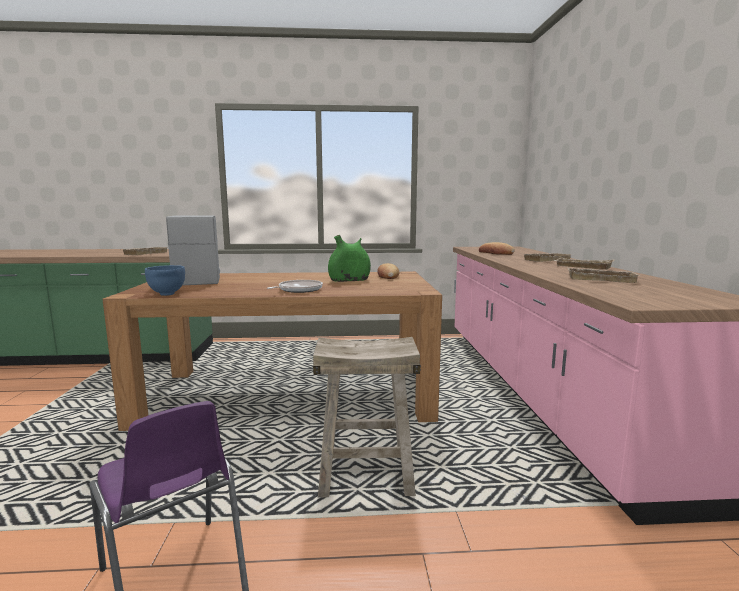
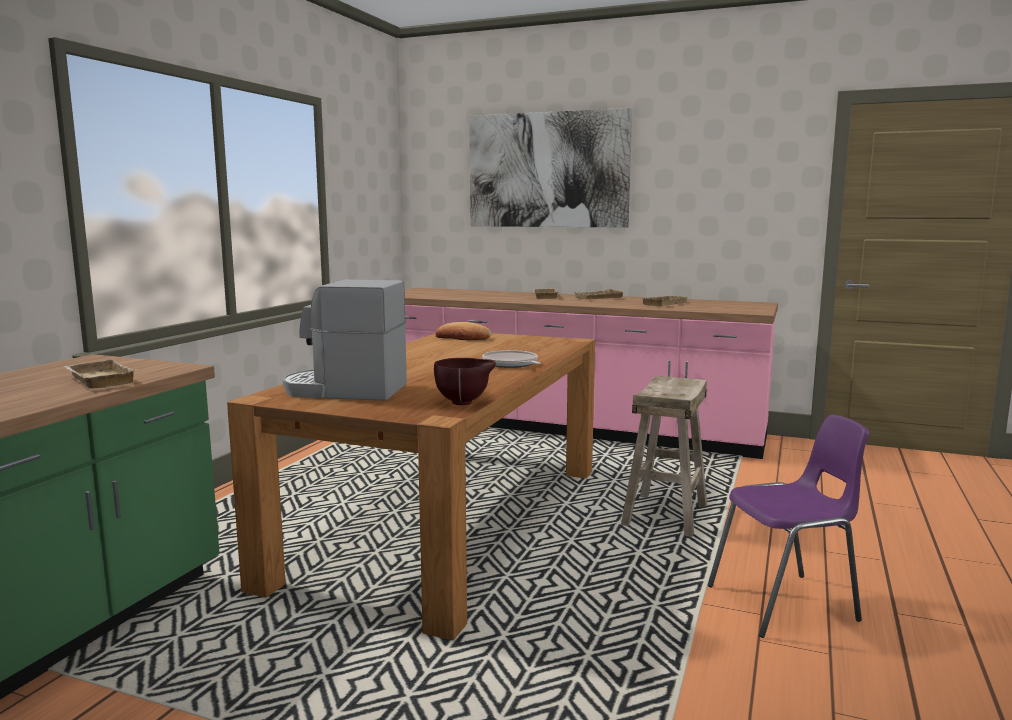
camera: 65 degrees left, 0 degrees up
(167, 294) = (465, 403): blue bowl -> brown bowl
(349, 280) = (474, 348): green vase -> none
(496, 253) = (469, 296): bread -> none
(593, 134) = (547, 170): none -> picture

